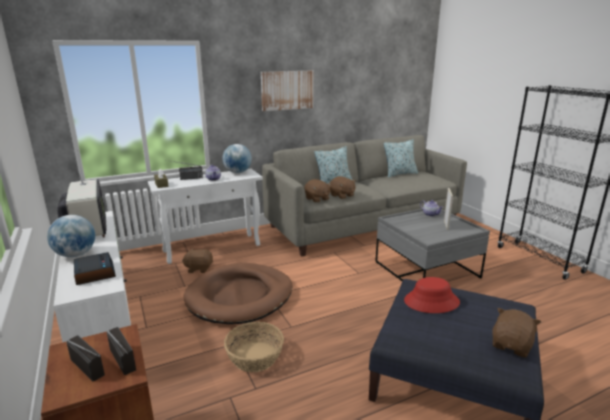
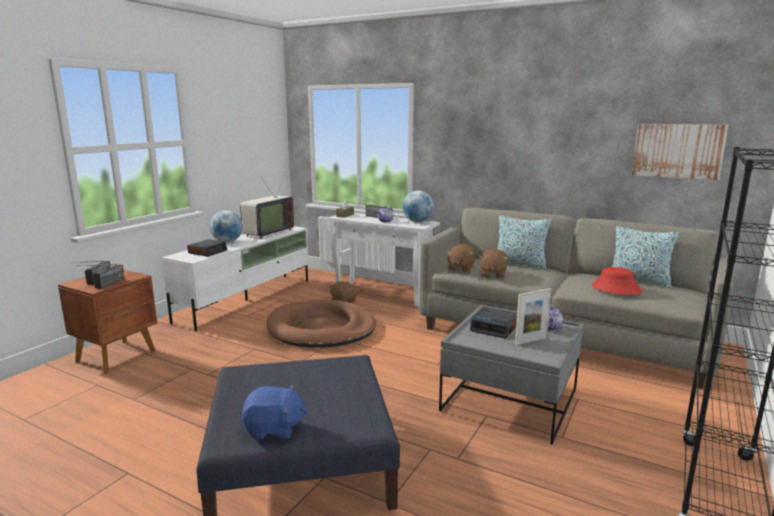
camera: 55 degrees right, 5 degrees down
(255, 357) = (245, 362): basket -> none
(287, 90) = (503, 139): picture -> picture (677, 151)
(418, 226) = (494, 328): none -> alarm clock
(431, 302) = (325, 373): red hat -> red hat (616, 289)
(511, 345) = (274, 429): brown plush toy -> blue plush toy

